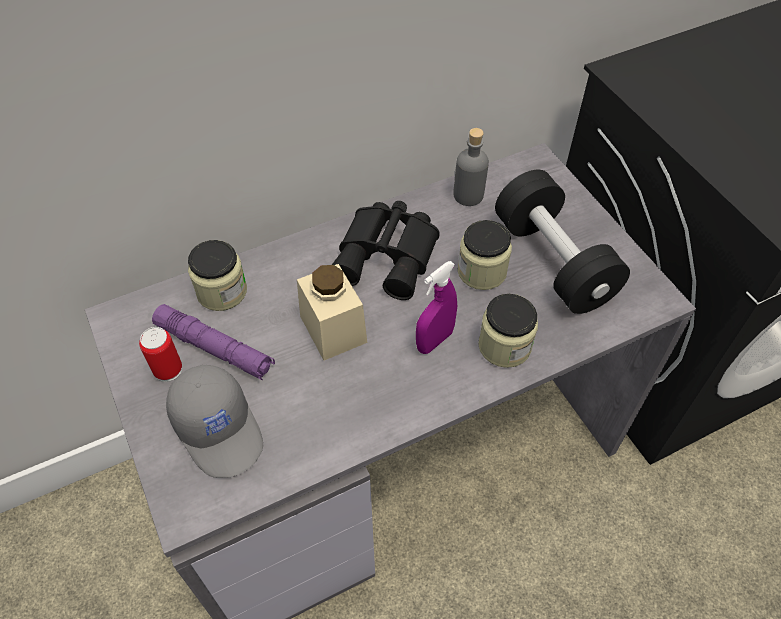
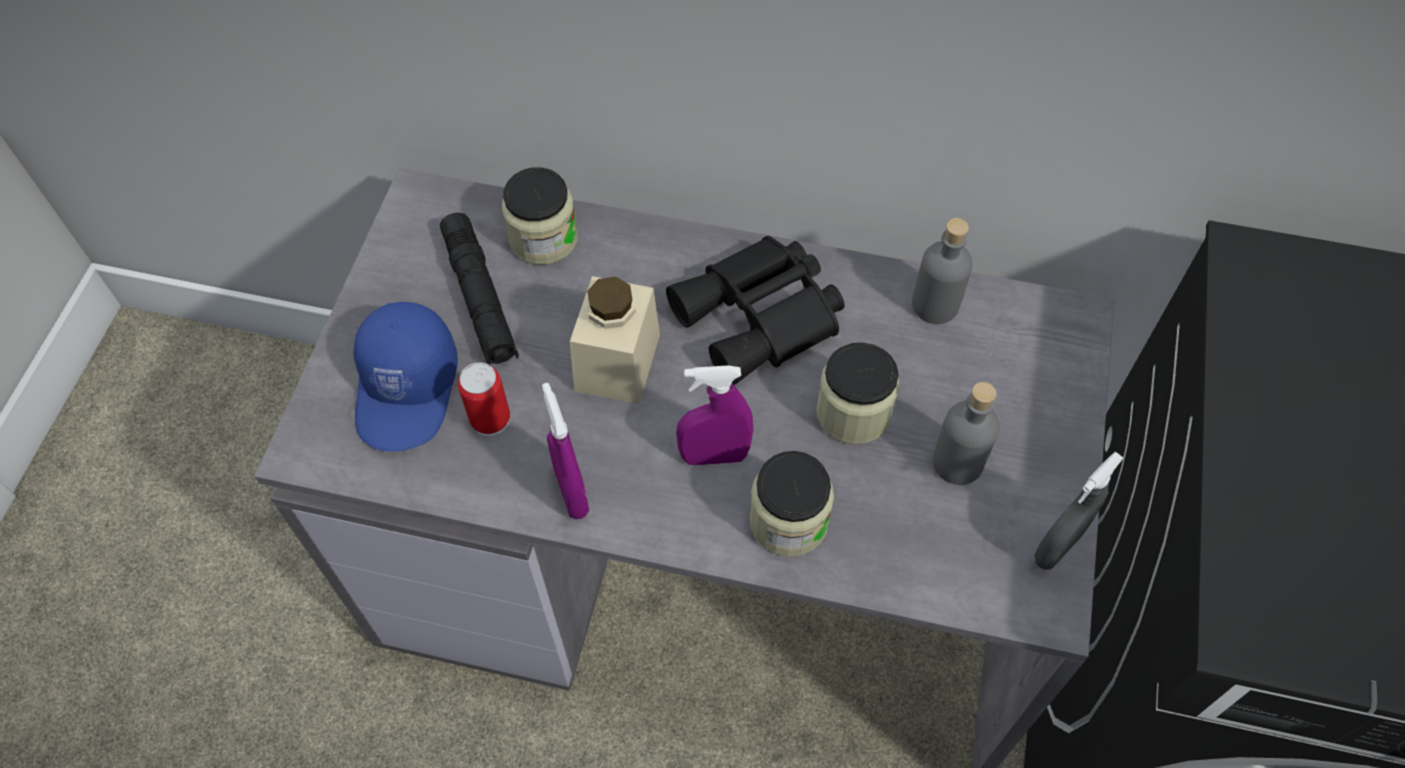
camera: 40 degrees right, 5 degrees up
(168, 369) = (416, 290): can -> can (490, 419)
(214, 348) = (480, 298): purple flashlight -> black flashlight
(220, 429) = (408, 389): grey cap -> blue cap
(377, 415) = (572, 492): none -> purple spray bottle
(553, 261) = (957, 462): black dumbbell -> grey bottle
(634, 269) = (1057, 546): none -> grey spray bottle

